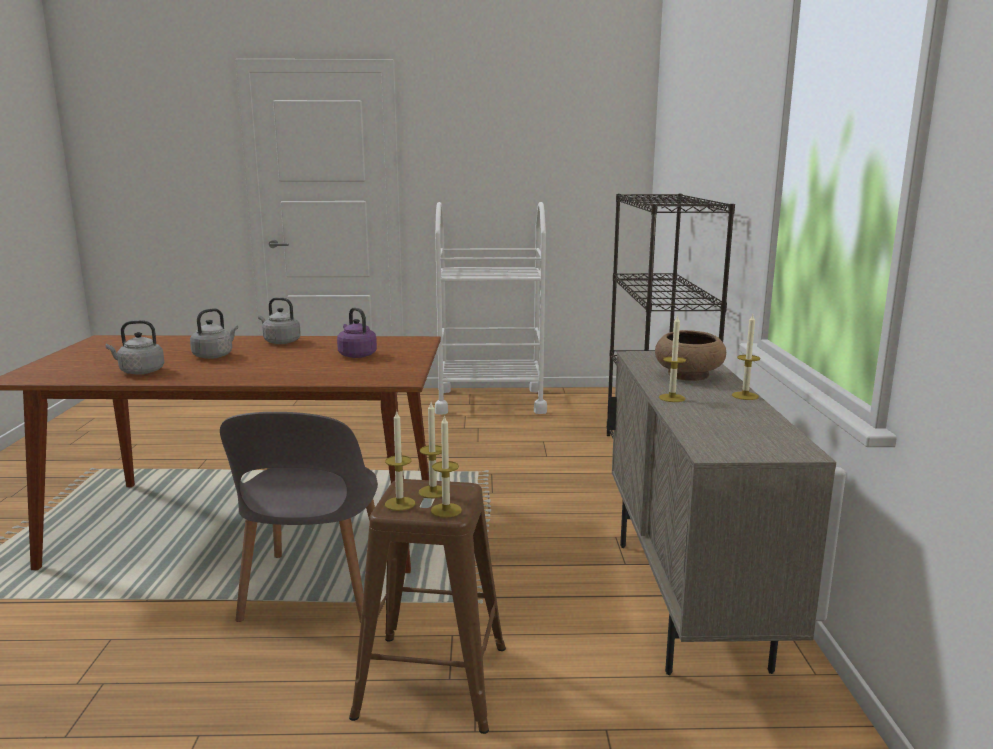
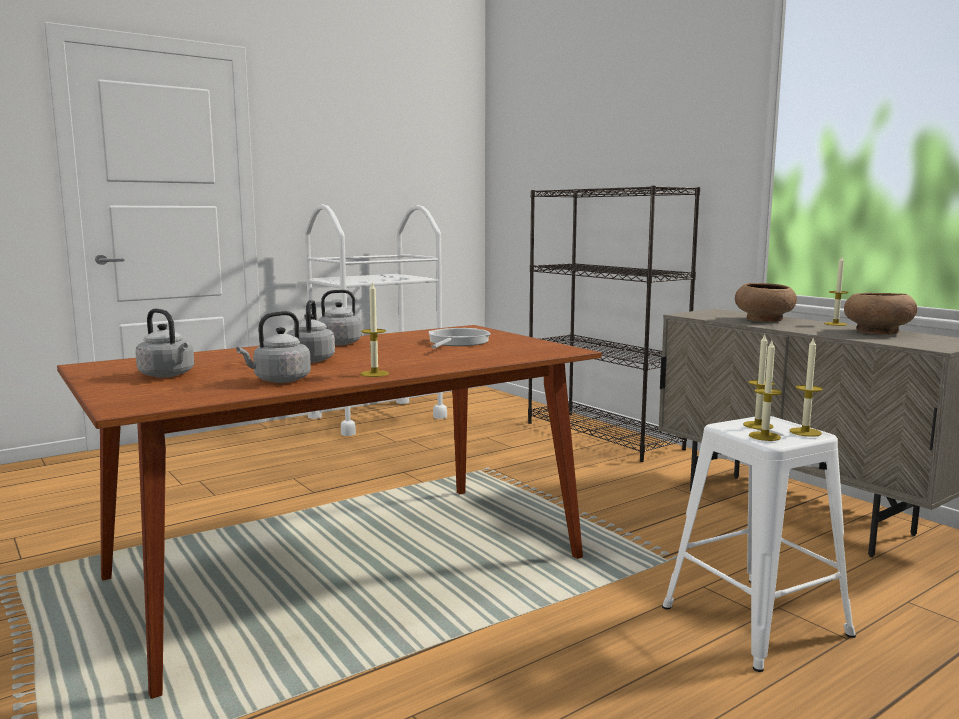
camera: 35 degrees left, 5 degrees down
(108, 355) = (168, 375): none -> grey kettle
(314, 591) = (530, 598): grey chair -> none
(356, 355) = (457, 342): purple kettle -> frying pan
(434, 682) = (758, 621): brown stool -> white stool
(672, 398) = (805, 330): candle -> candle (374, 374)
(743, 416) = (876, 332): none -> brown bowl

